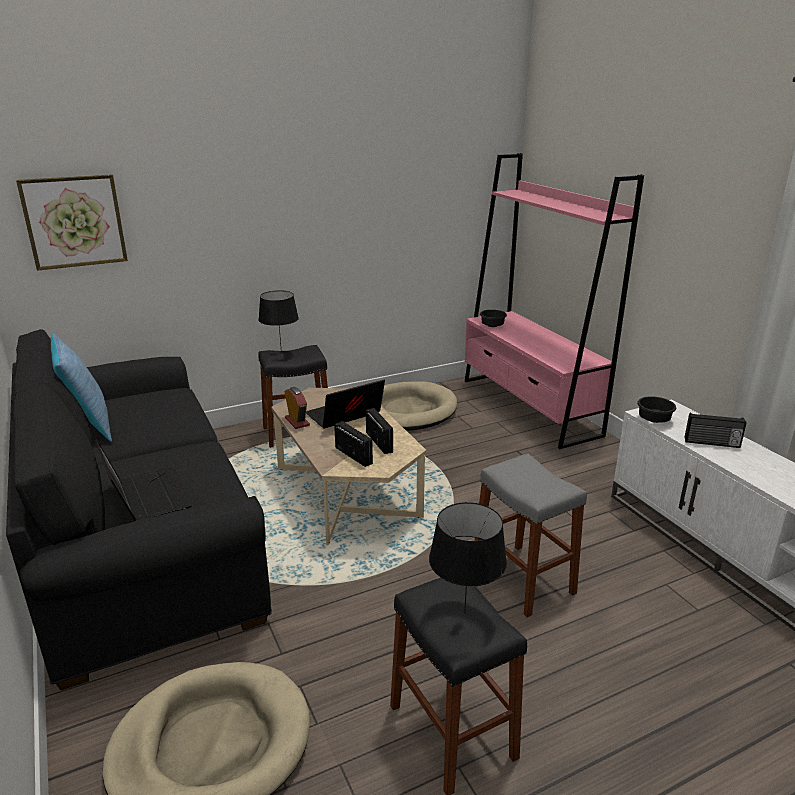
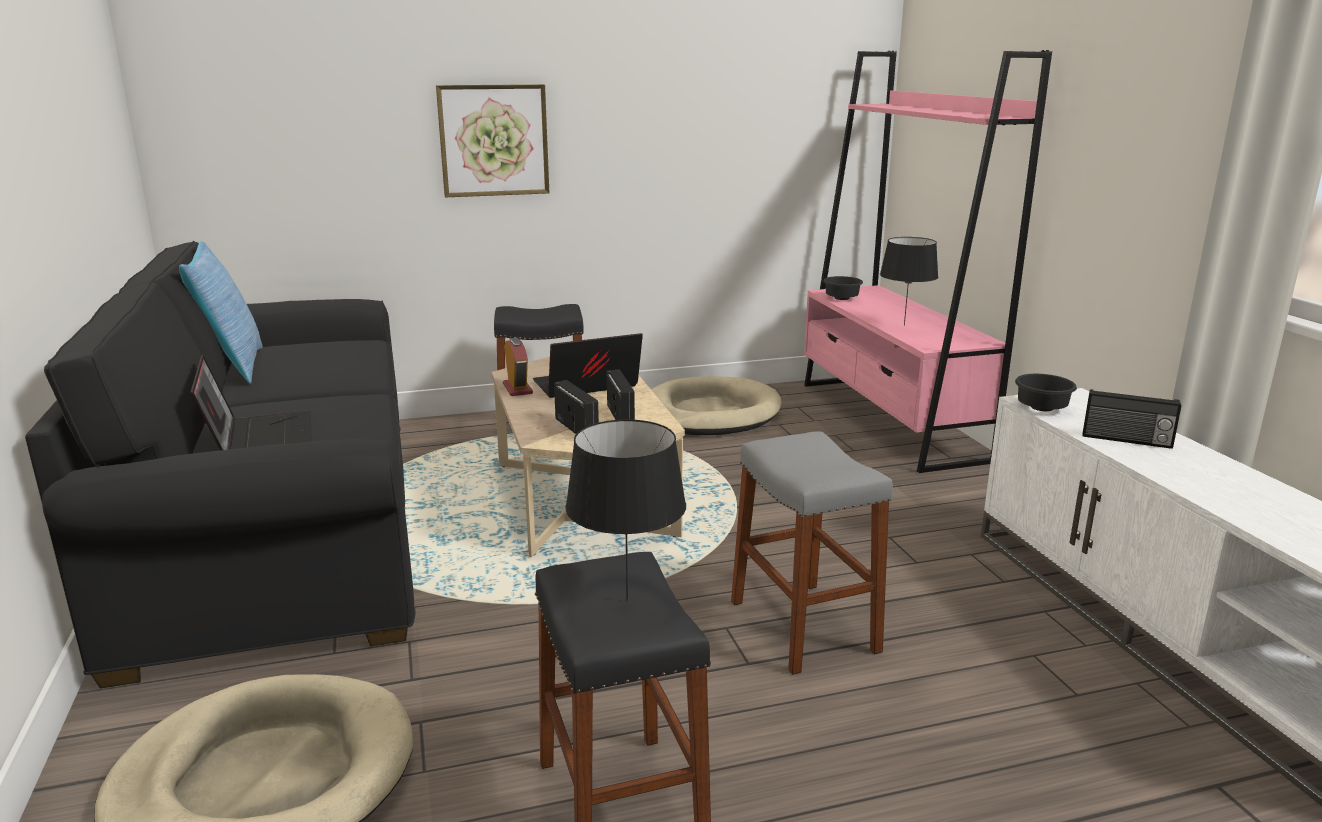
camera: 10 degrees right, 5 degrees down
(74, 222) = (257, 109): picture -> picture (494, 140)
(281, 352) = (525, 309): black table lamp -> black table lamp (904, 325)

